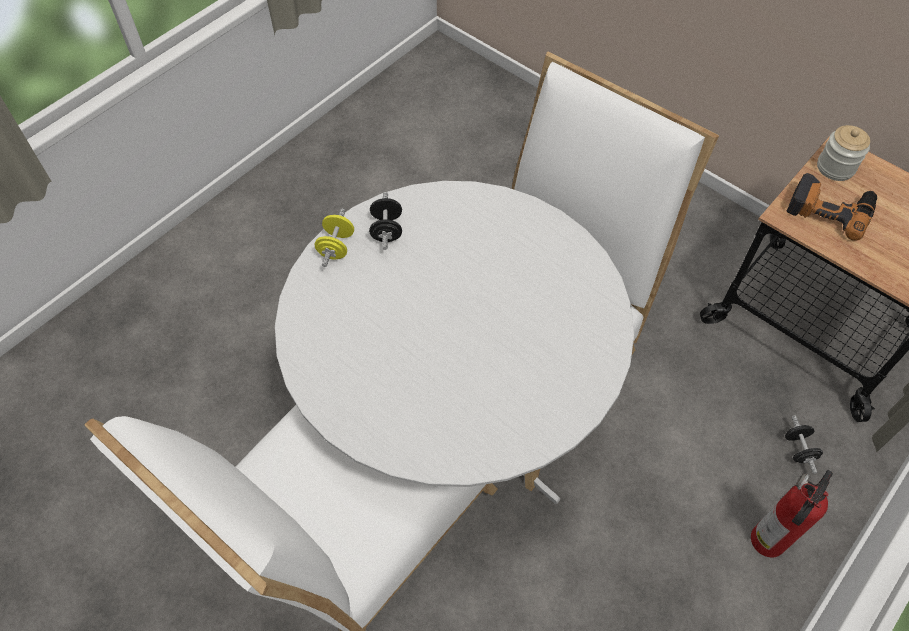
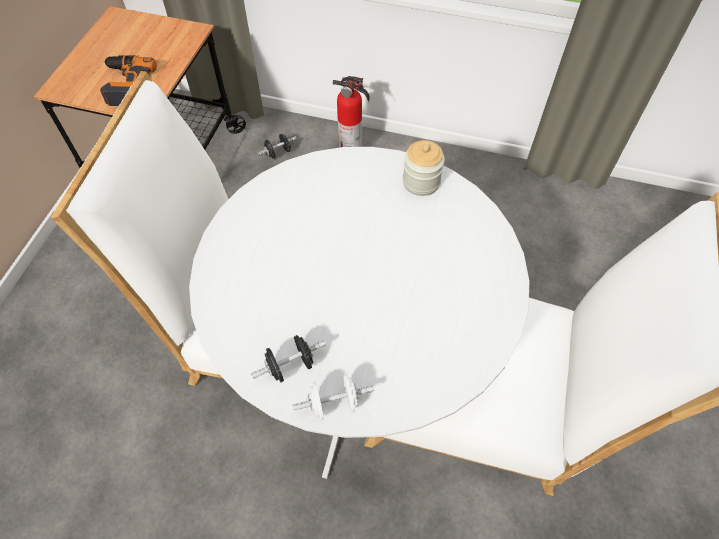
camera: 115 degrees left, 0 degrees up
(336, 247) = (334, 403): yellow dumbbell -> white dumbbell
(835, 167) = (77, 88): jar -> jar (421, 182)

